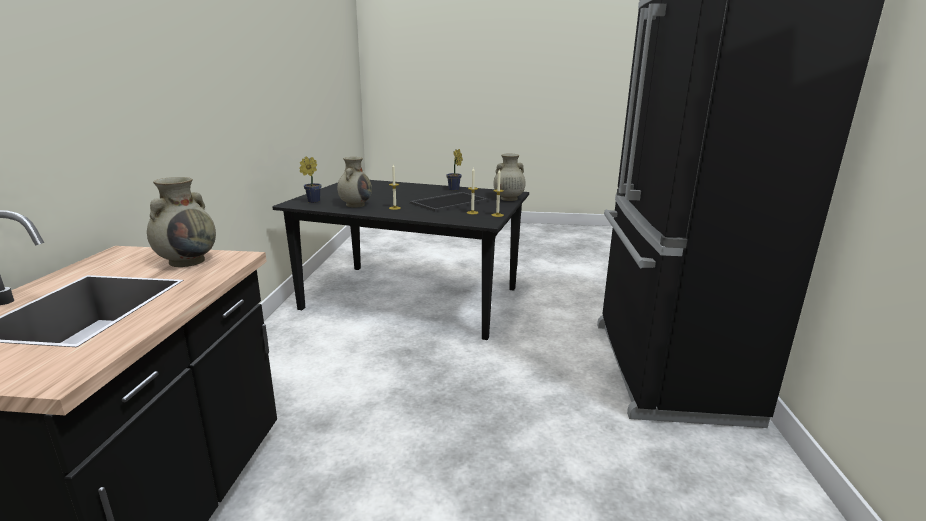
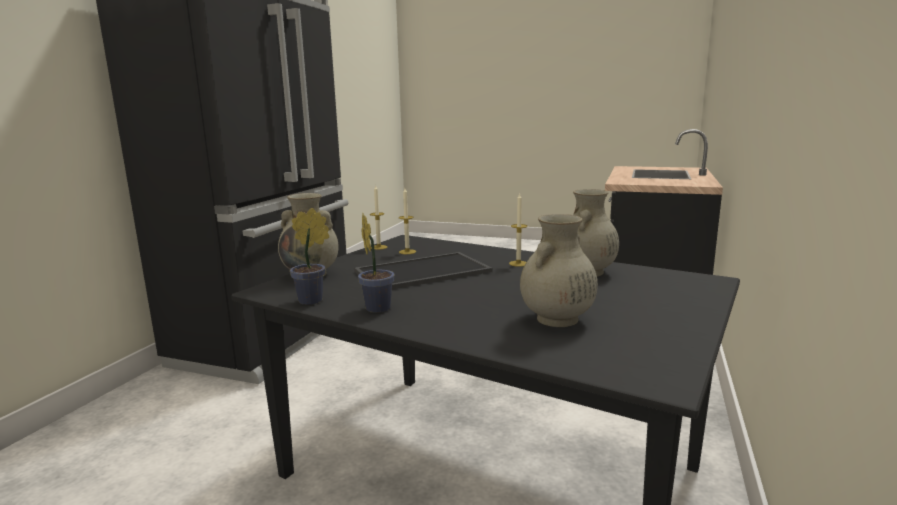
camera: 165 degrees left, 5 degrees down
(188, 261) = (646, 181): beige vase -> beige vase (556, 320)
(312, 201) = (676, 283): potted plant -> potted plant (314, 300)

